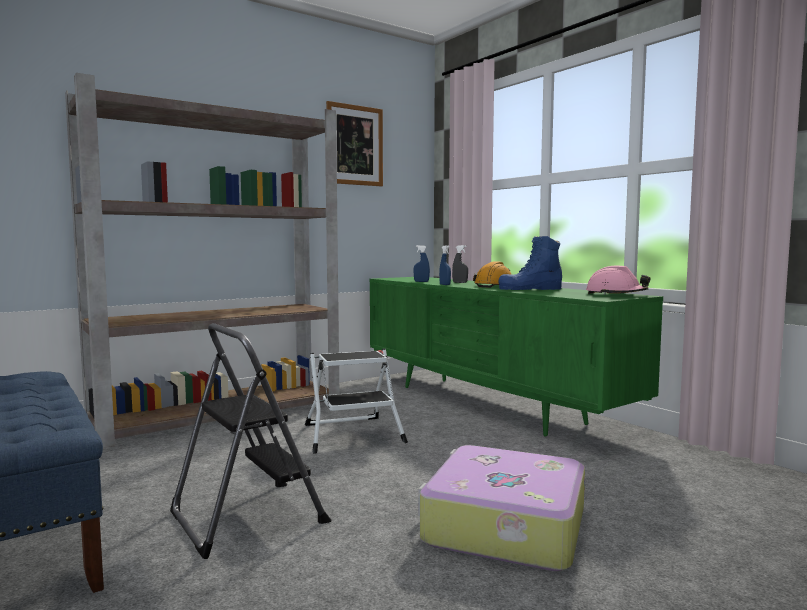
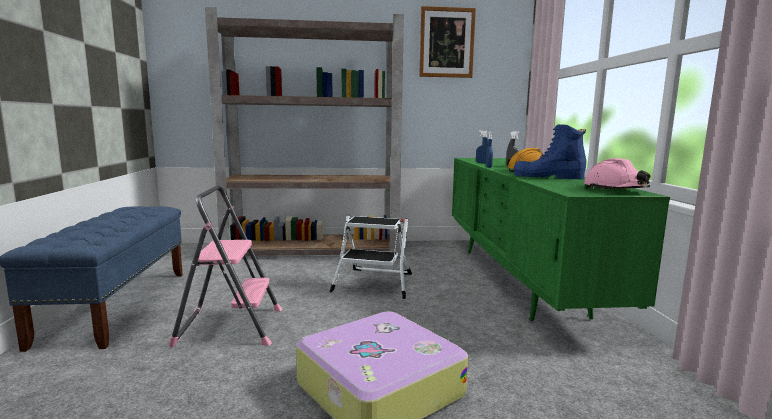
camera: 30 degrees right, 5 degrees up
(242, 518) = (226, 326): black step ladder -> pink step ladder

